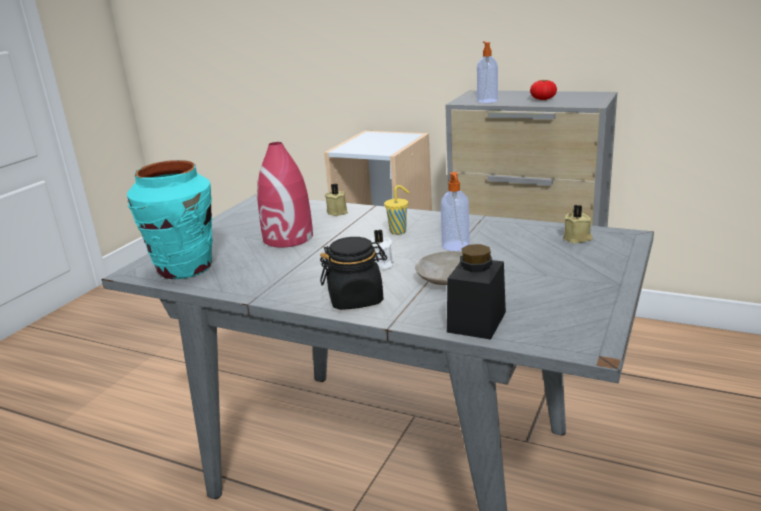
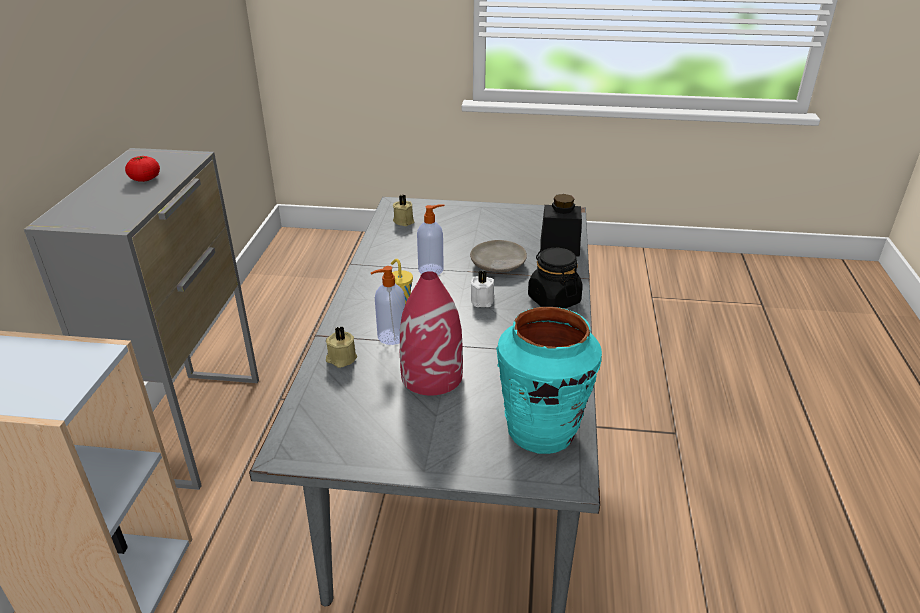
camera: 110 degrees left, 10 degrees up
(487, 100) = (126, 209): soap dispenser -> soap dispenser (391, 337)

